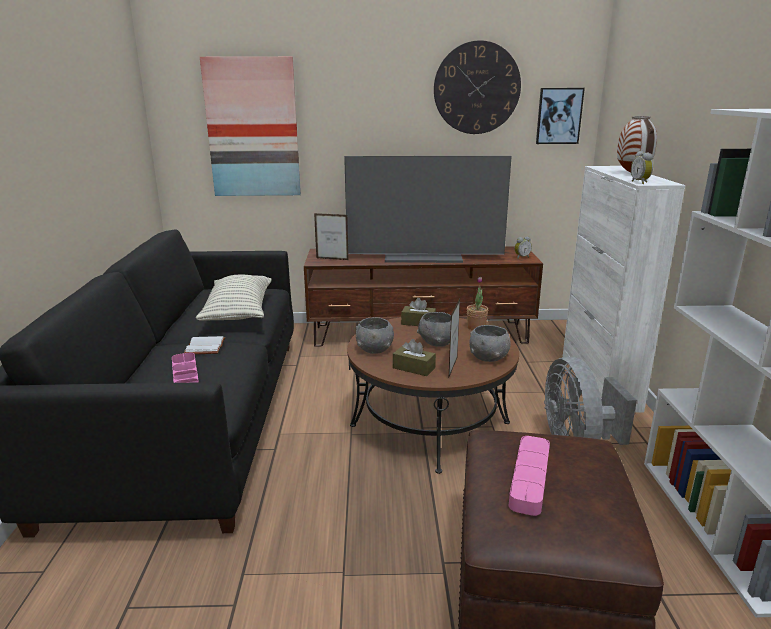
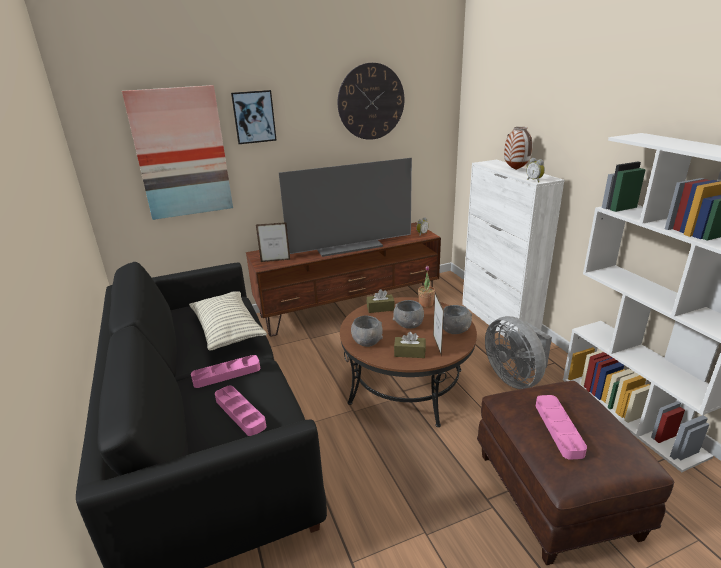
camera: 20 degrees left, 5 degrees up
(204, 347) = (227, 374): white book -> pink tray
(559, 116) = (432, 119): picture -> picture (254, 117)

